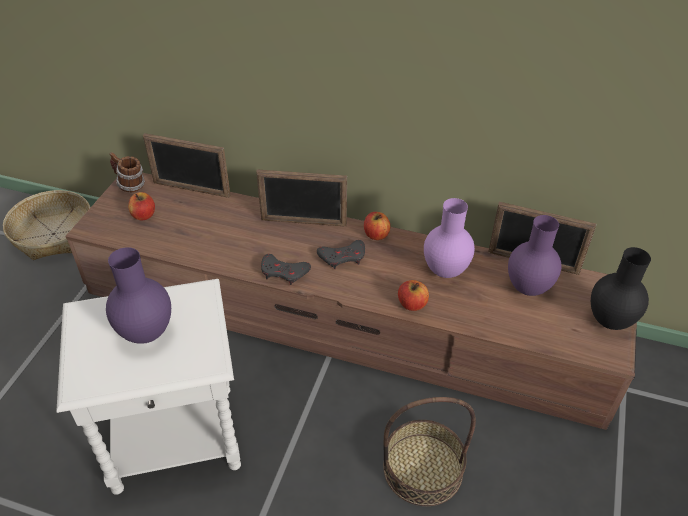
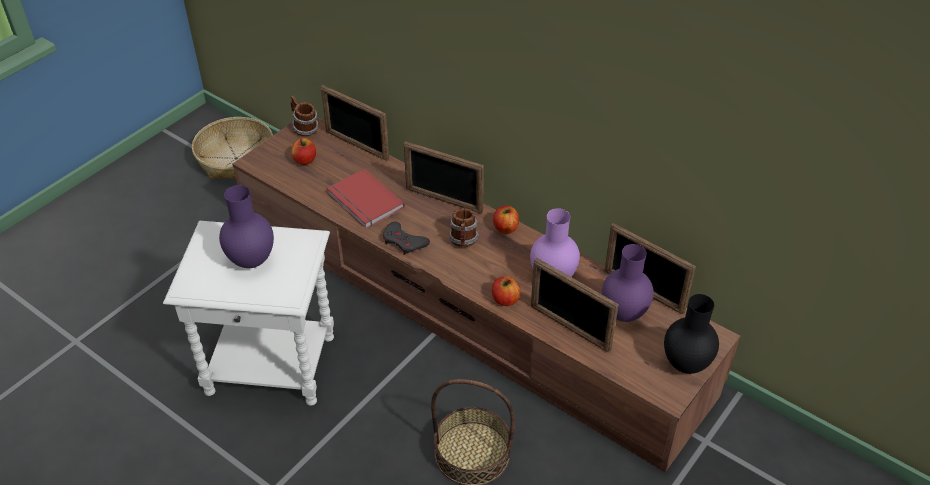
camera: 20 degrees right, 0 degrees up
(224, 242) = (363, 202): none -> red book
(343, 257) = (463, 241): grey game controller -> mug
(487, 315) = (569, 328): none -> picture frame

